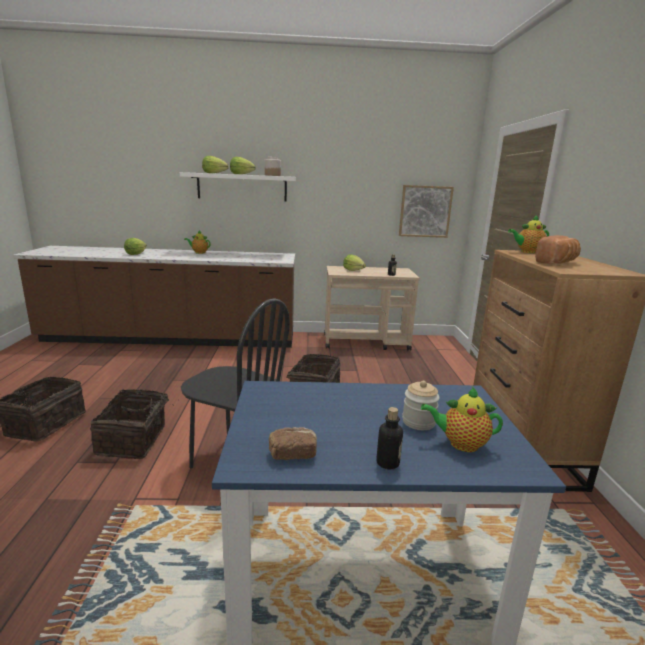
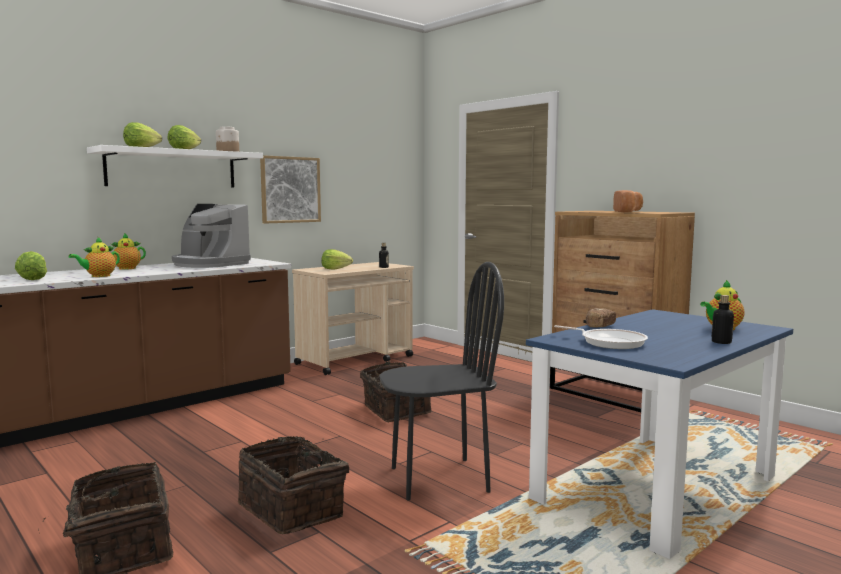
camera: 40 degrees left, 10 degrees down
(248, 256) = (209, 264): none -> coffee machine
(286, 412) = (609, 342): none -> frying pan
(292, 454) = (676, 352): bread -> bread (599, 326)
(418, 422) = (680, 327): jar -> none
(425, 211) = (385, 194): picture -> picture (290, 189)
(527, 252) = (579, 211): teapot -> teapot (98, 276)

